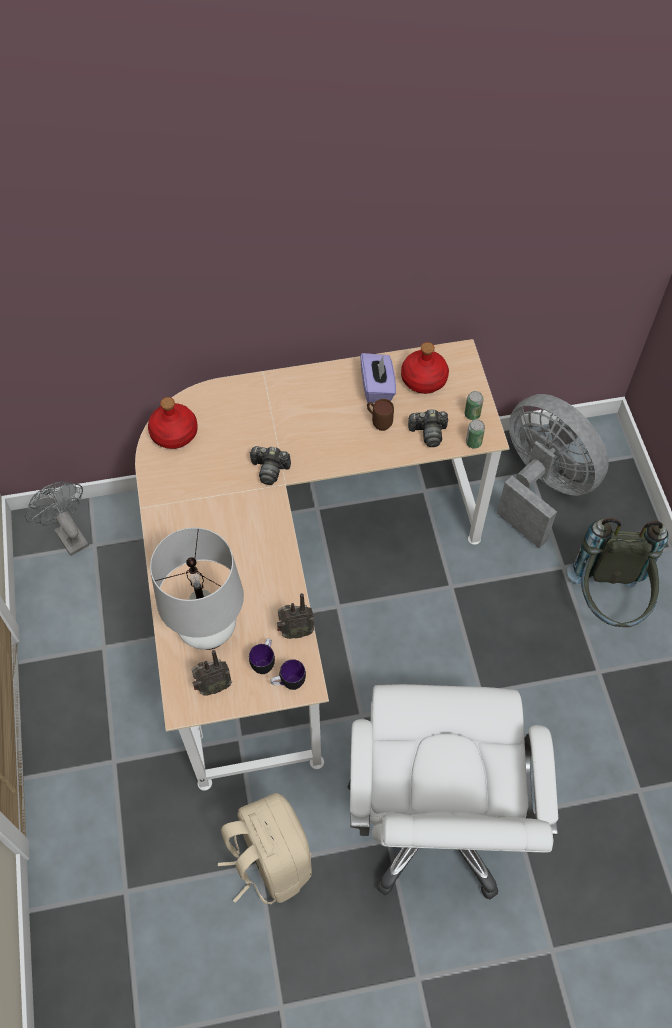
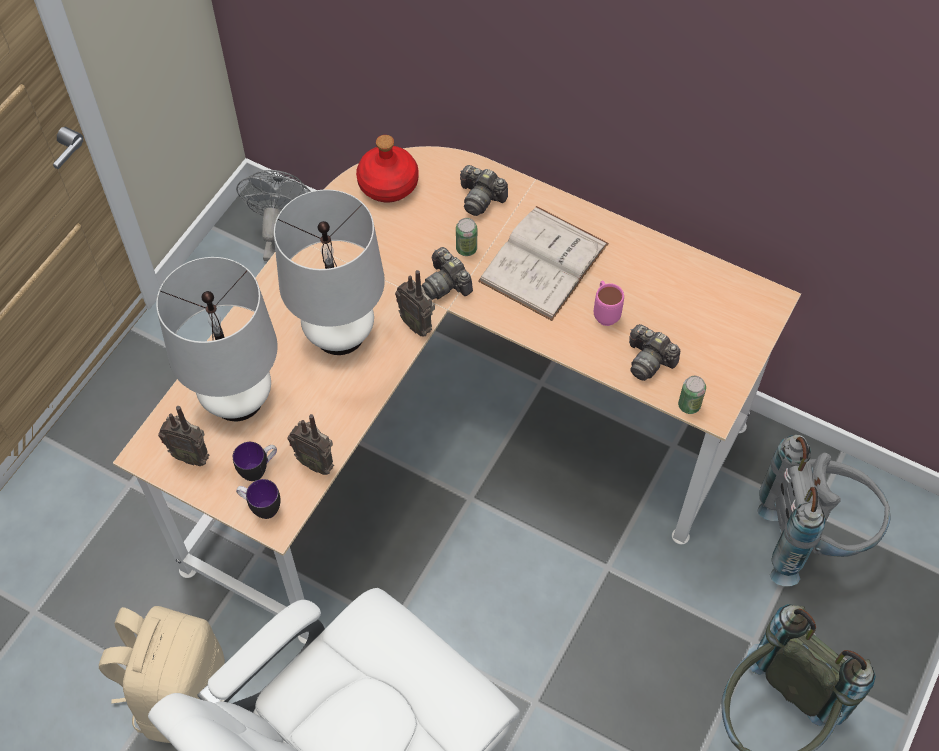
camera: 40 degrees right, 0 degrees up
(233, 545) = (339, 333): none -> white table lamp
(241, 404) = (480, 198): none -> camera
(276, 505) = (417, 324): none -> radio
(315, 417) = (543, 262): none -> white book
(377, 387) = (640, 275): purple tissue box -> none
(378, 423) = (605, 313): brown mug -> pink mug
(424, 379) = (700, 300): red bottle -> none
(472, 414) = (717, 374): can -> can (466, 249)
(541, 487) = (811, 536): grey fan -> grey backpack

